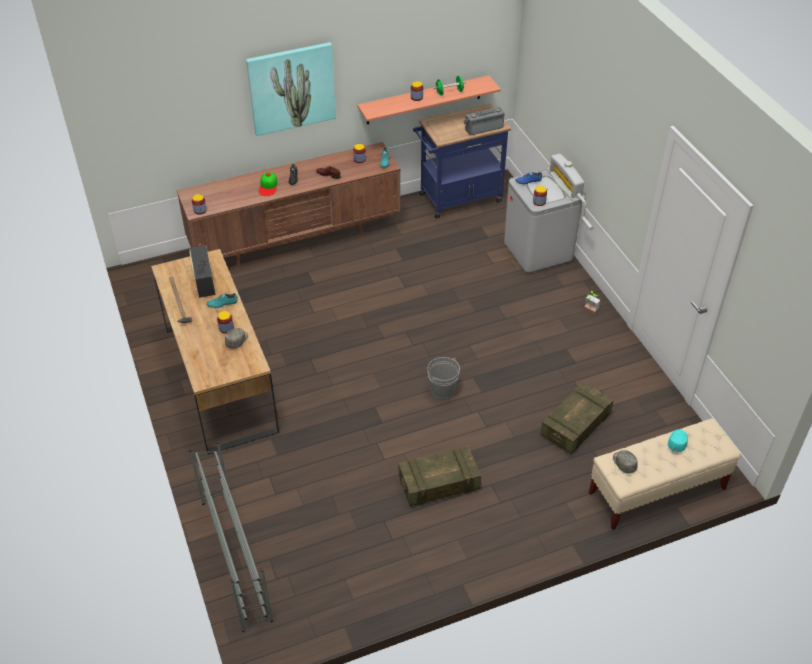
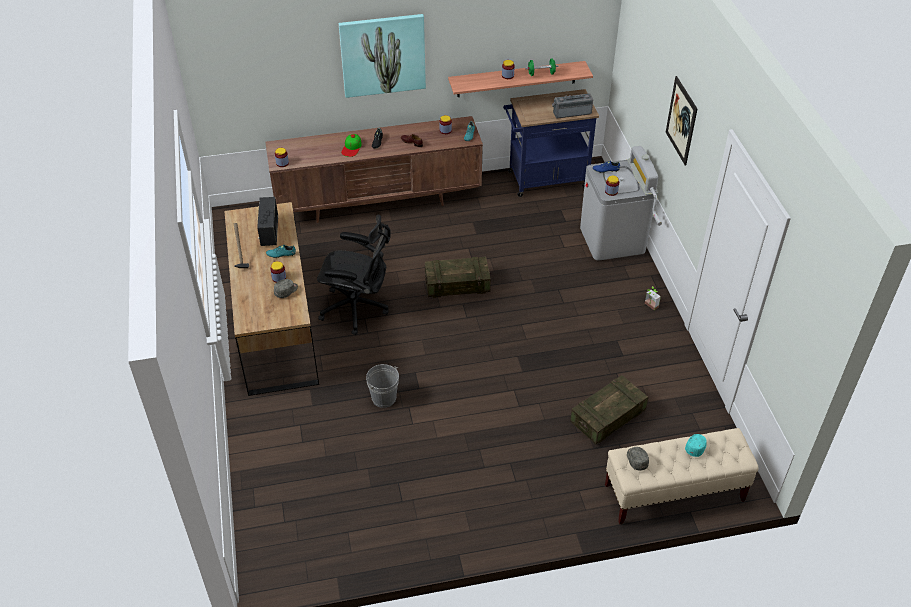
camera: 10 degrees right, 0 degrees up
(236, 558) = (251, 497): grey shoe rack -> none
(300, 350) = (357, 309): none -> office chair
(439, 484) = (459, 455): crate -> crate (457, 285)
(442, 391) = (484, 365): grey bucket -> grey bucket (384, 398)
(608, 123) = (681, 120): none -> picture

